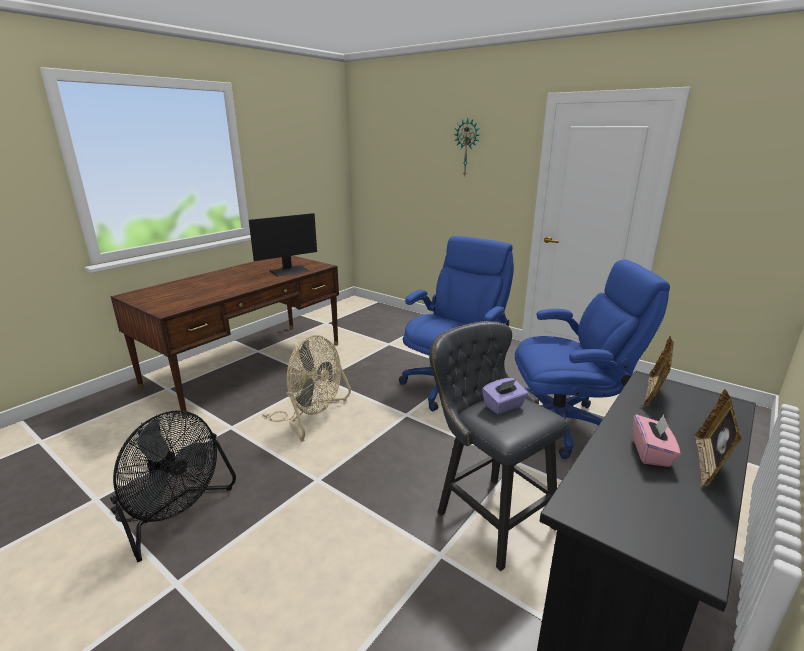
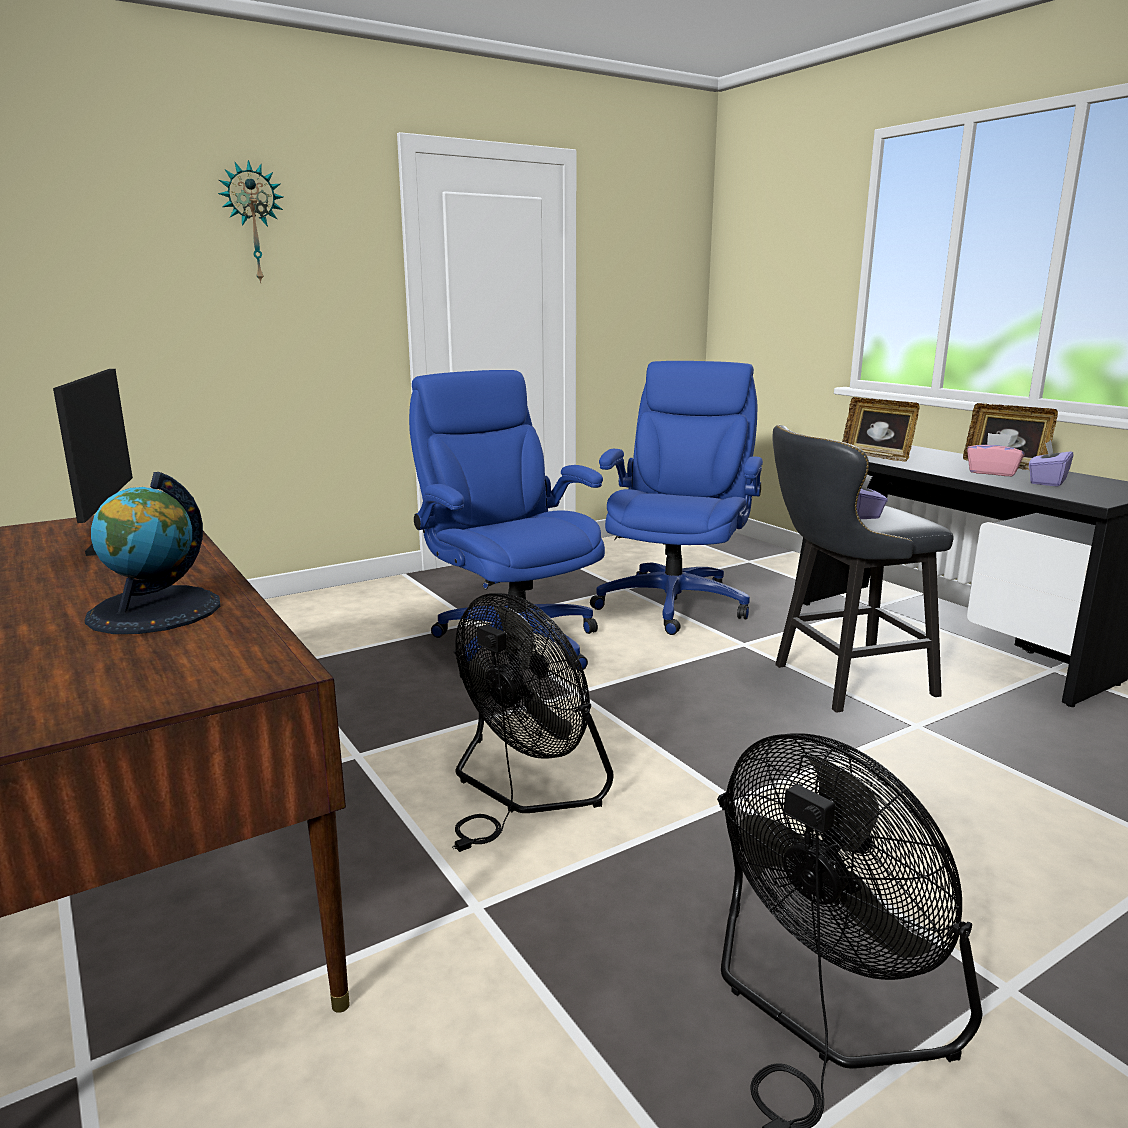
camera: 70 degrees left, 5 degrees down
(217, 290) = (155, 611): none -> globe
(310, 417) = (512, 787): beige fan -> black fan
(640, 484) = (1047, 482): none -> purple tissue box

